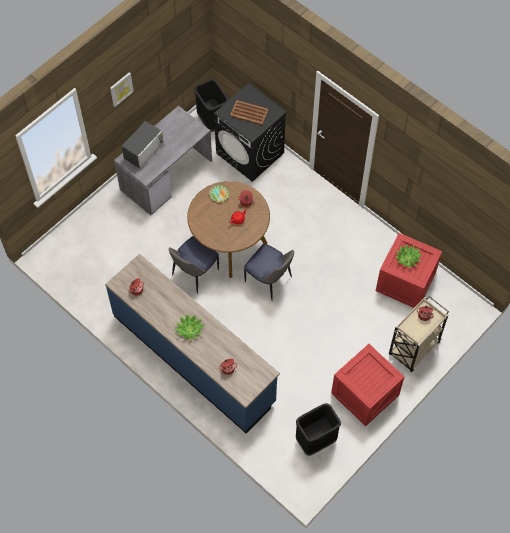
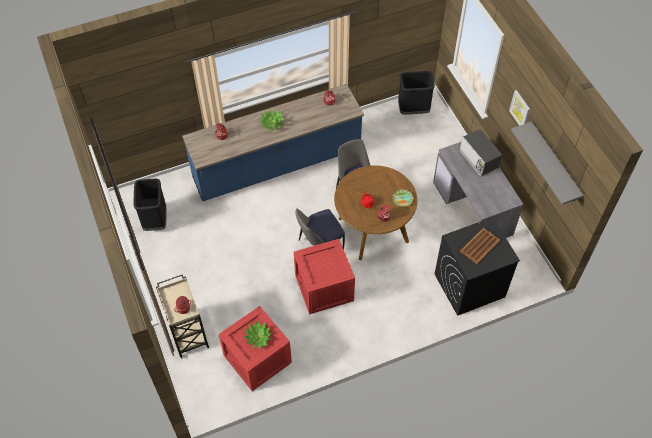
camera: 115 degrees right, 5 degrees down
(168, 53) = (554, 163): none -> grey shelf
(213, 121) = (521, 268): black trash can -> black trash can (413, 110)
(365, 393) = (171, 274): crate -> crate (325, 288)

